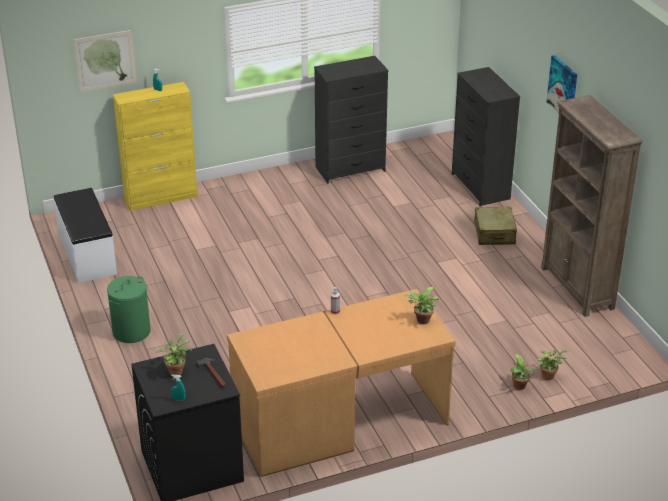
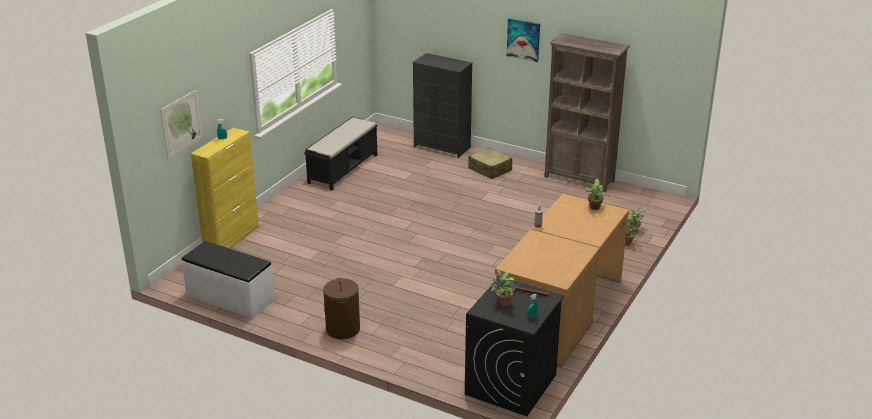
camera: 40 degrees left, 5 degrees down
(131, 331) = (343, 329): green laundry basket -> brown laundry basket
(351, 169) = (343, 168): black dresser -> black bench

